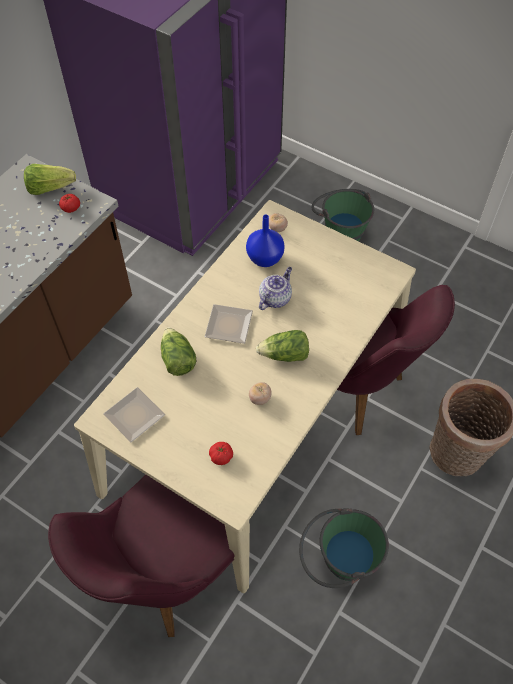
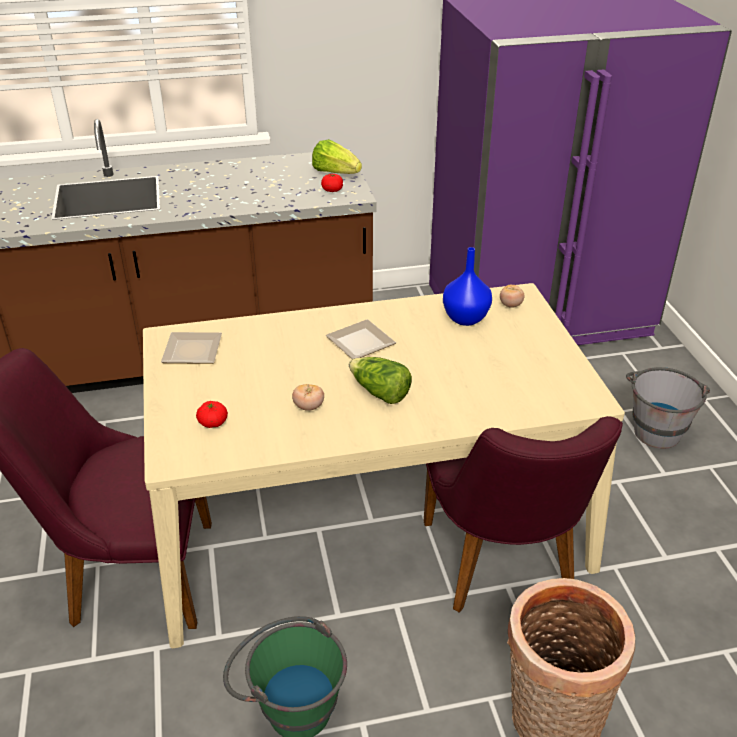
camera: 45 degrees right, 20 degrees down
(177, 359) = (282, 338): lettuce -> none
(275, 298) = (433, 349): teapot -> none
(339, 231) = (656, 427): green bucket -> grey bucket

